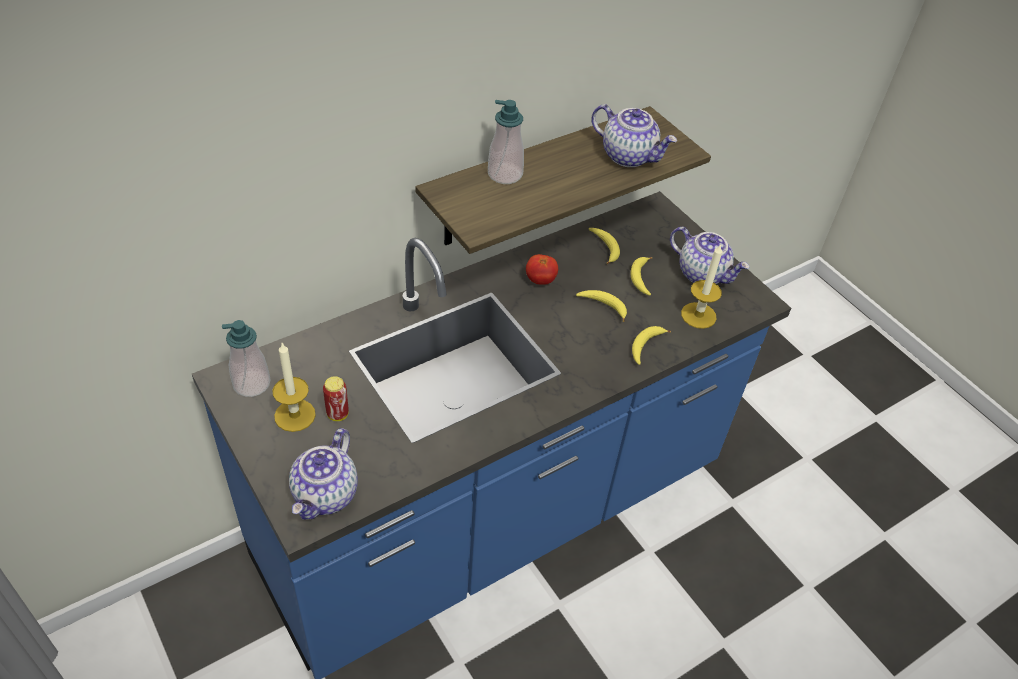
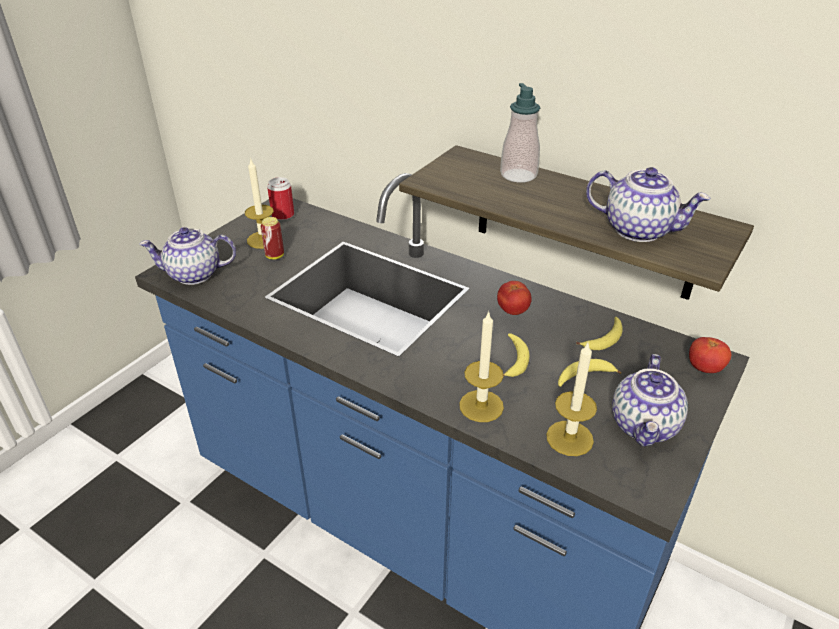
camera: 70 degrees right, 10 degrees down
(251, 384) = (283, 215): soap dispenser -> can
(629, 156) = (639, 230): teapot -> teapot turned 75 degrees counterclockwise
(645, 347) = (481, 406): banana -> candle
(661, 217) = (705, 368): none -> tomato

